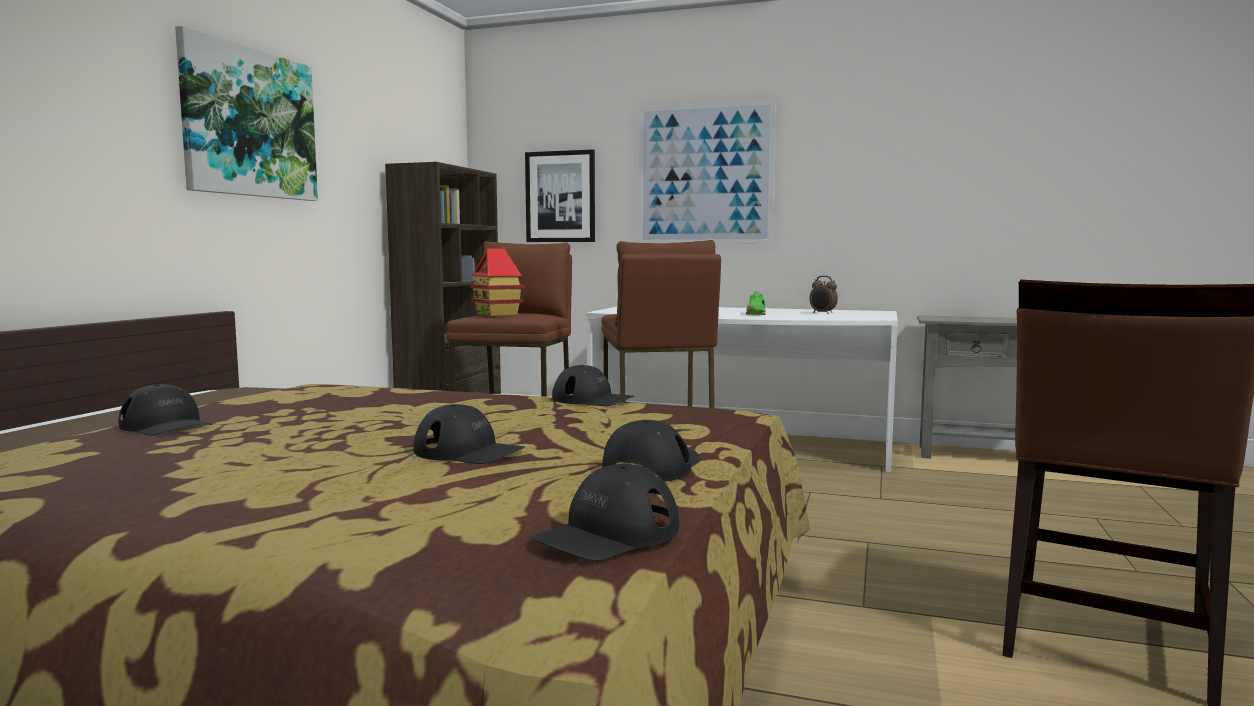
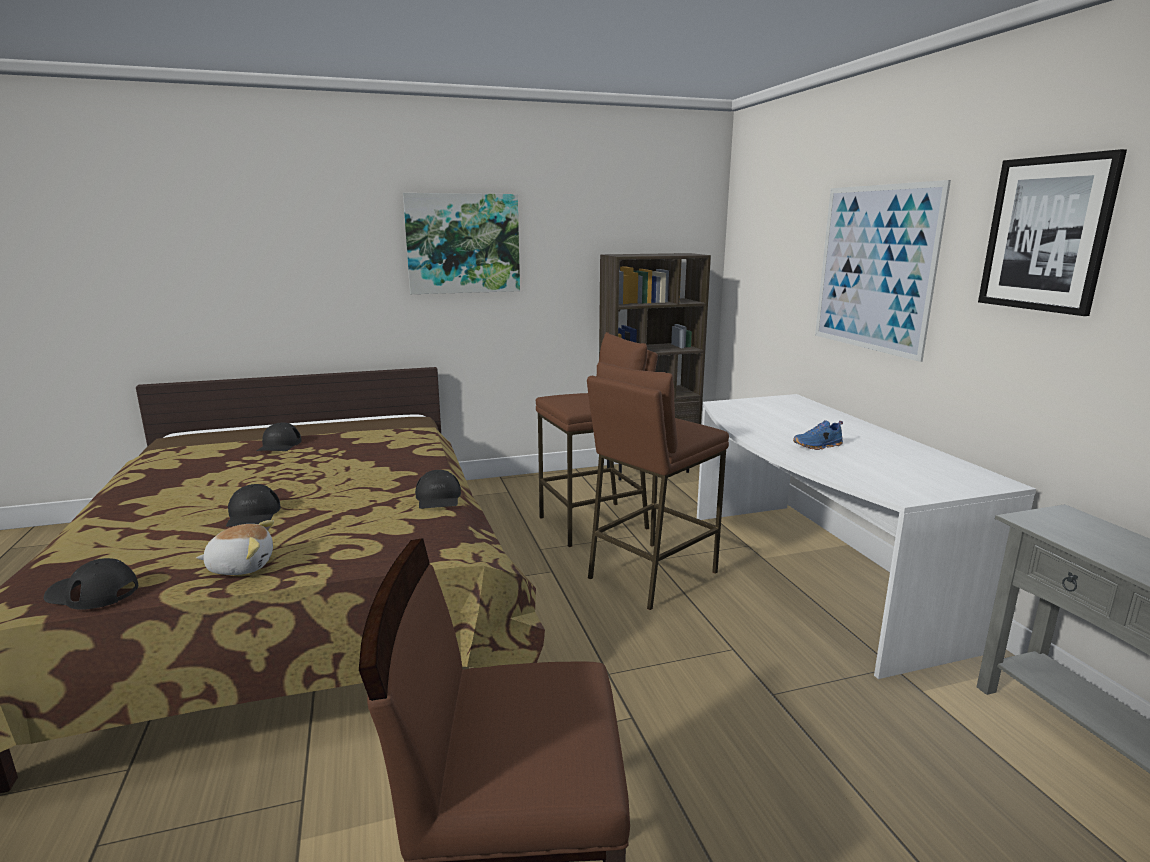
camera: 55 degrees right, 10 degrees up
(497, 314) = (573, 398): toy house -> none
(560, 197) = (772, 277): picture -> picture (1046, 234)
(652, 466) = (241, 566): black cap -> plush toy
(757, 314) = (818, 446): green shoe -> blue shoe
(822, 313) = (899, 465): alarm clock -> none

